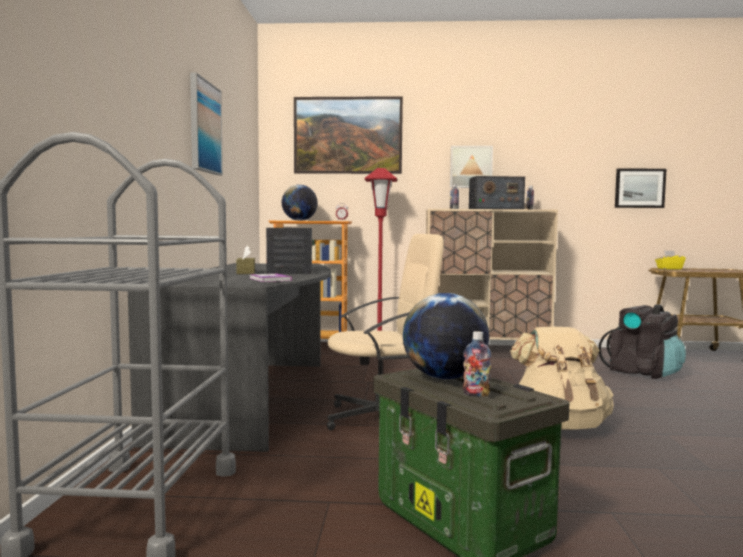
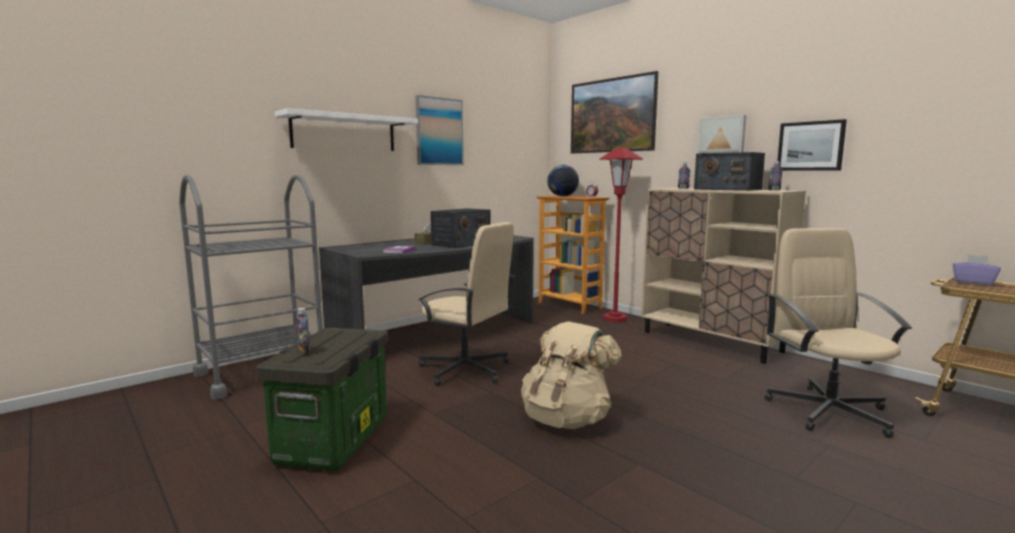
camera: 45 degrees right, 5 degrees up
(142, 107) = (344, 133): none -> white shelf
(444, 377) = (337, 338): globe -> none
(639, 188) = (956, 160): picture -> picture (810, 146)
(642, 373) = (828, 411): black backpack -> beige office chair
(669, 269) = (973, 282): yellow tissue box -> purple tissue box

